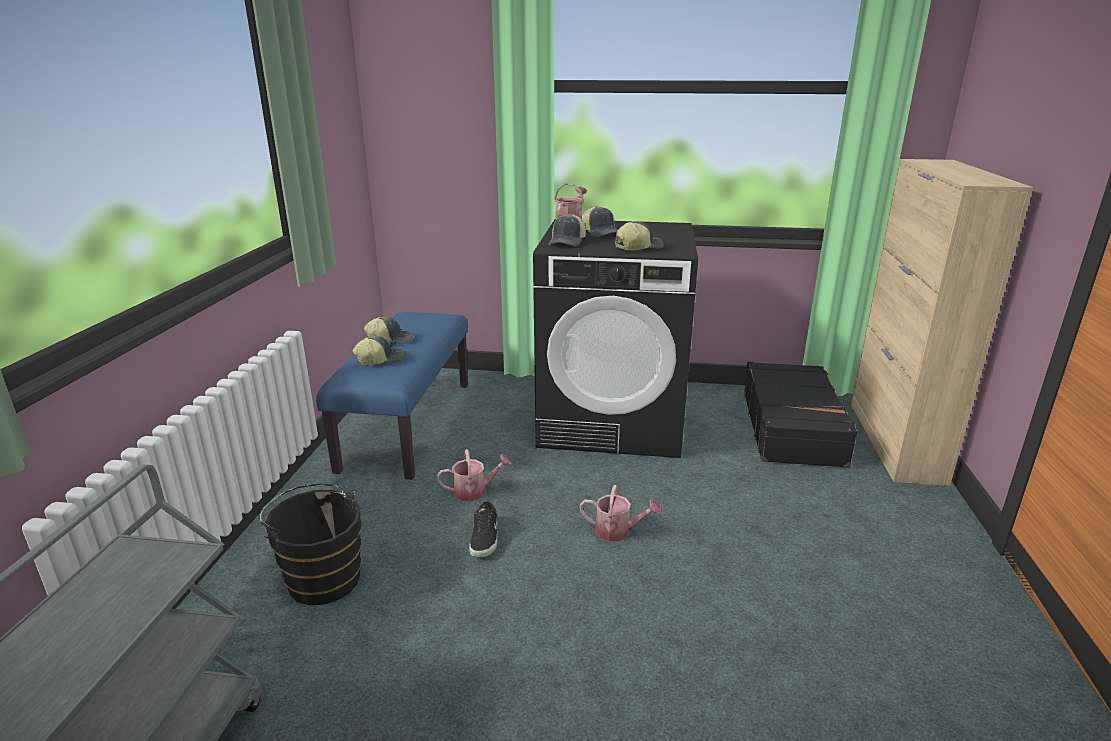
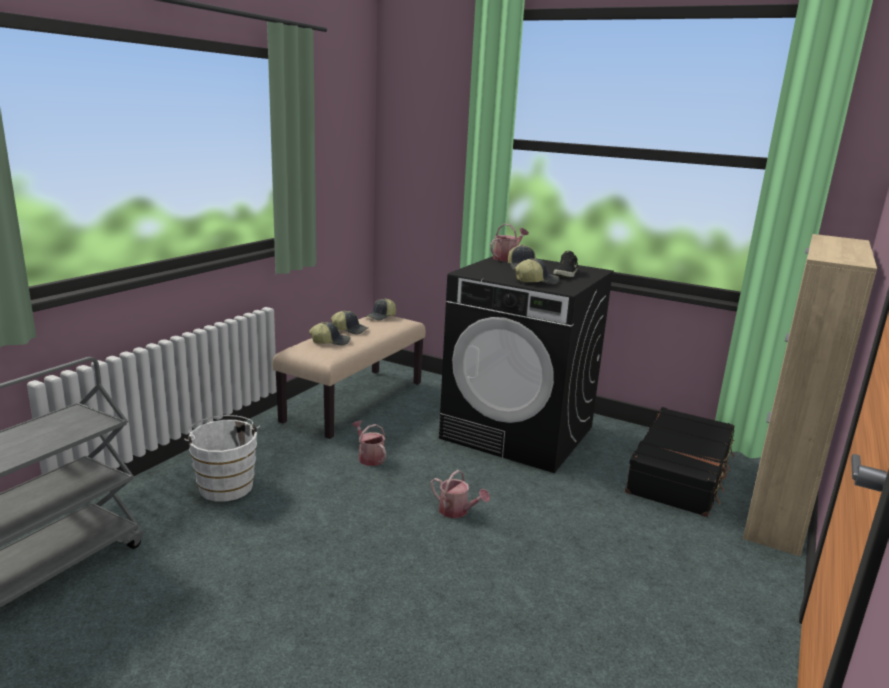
camera: 20 degrees right, 5 degrees down
(321, 577) = (226, 485): black bucket -> white bucket
(407, 424) = (354, 401): blue bench -> beige bench
(475, 491) = (369, 457): watering can -> watering can turned 135 degrees counterclockwise
(485, 538) = (353, 490): black shoe -> black shoe (566, 274)
(568, 242) = (485, 270): cap -> cap (381, 317)

